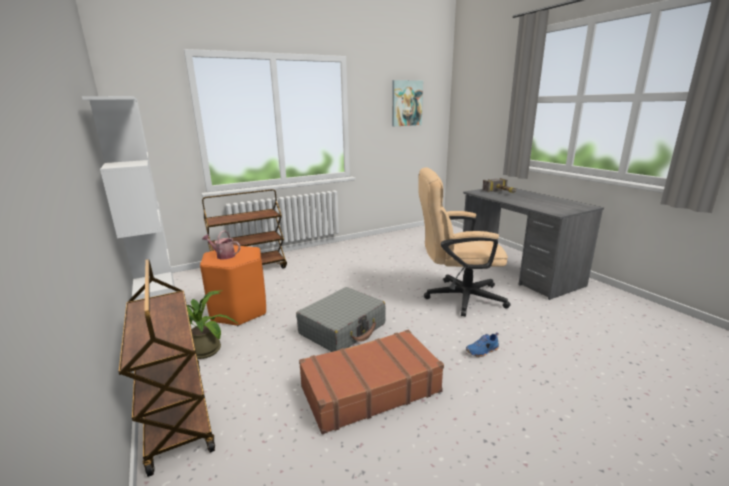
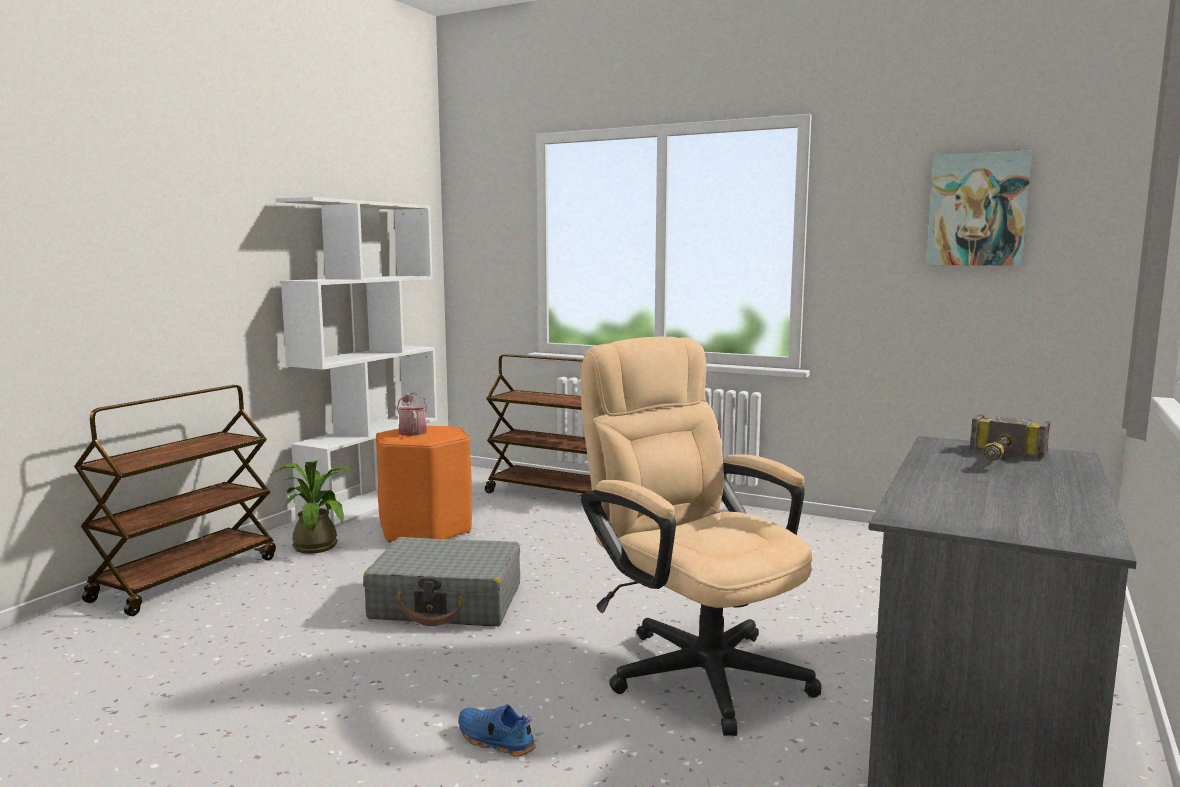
camera: 55 degrees right, 10 degrees down
(369, 389) = (297, 667): brown suitcase -> none

